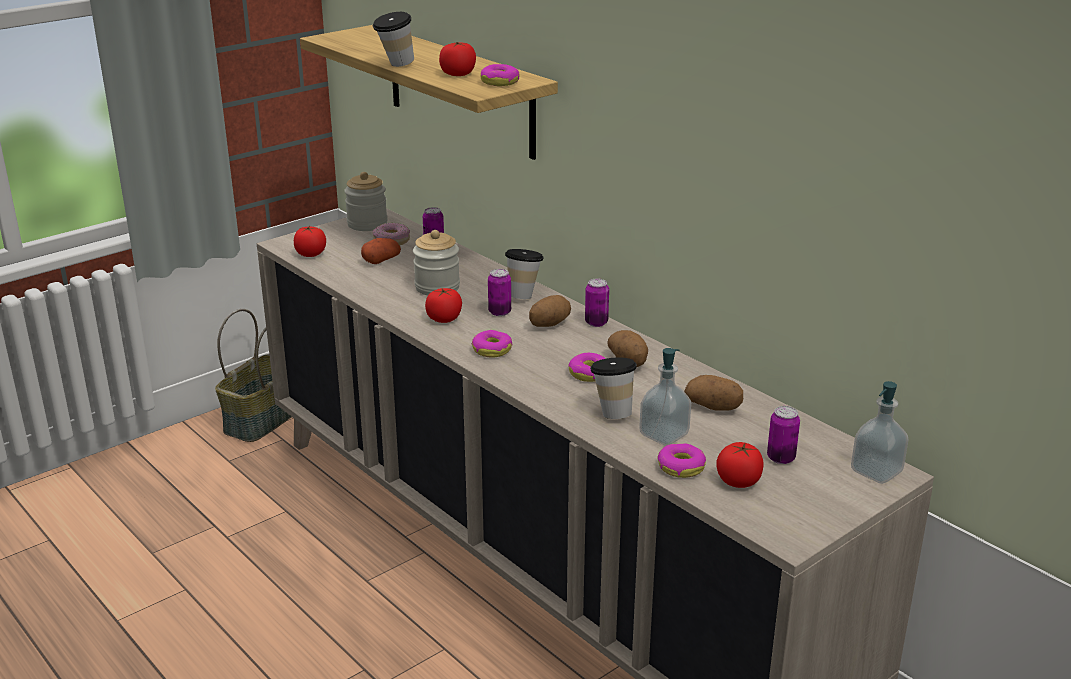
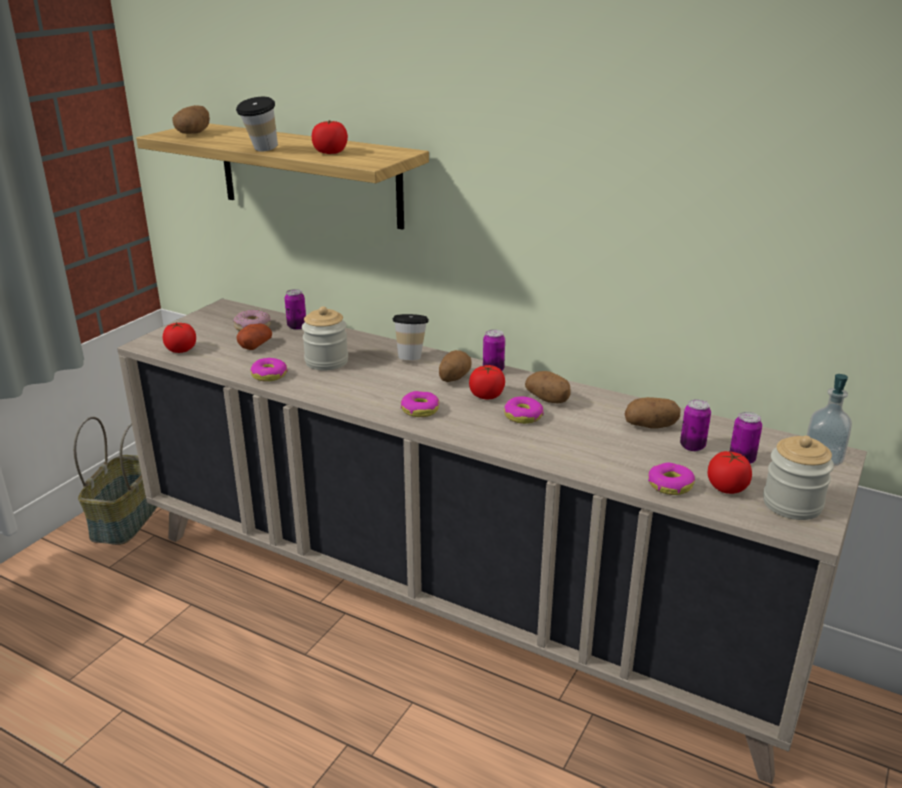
camera: 20 degrees left, 0 degrees up
(355, 38) = (194, 133): none -> potato
(367, 224) = (218, 315): jar -> jar (792, 504)
(444, 319) = (354, 389): tomato -> tomato (487, 395)
(499, 312) = (401, 375): can -> can (692, 446)
(500, 82) = (378, 155): donut -> donut (269, 375)
(612, 412) = (571, 447): cup -> none
(664, 435) = (631, 459): soap dispenser -> none

